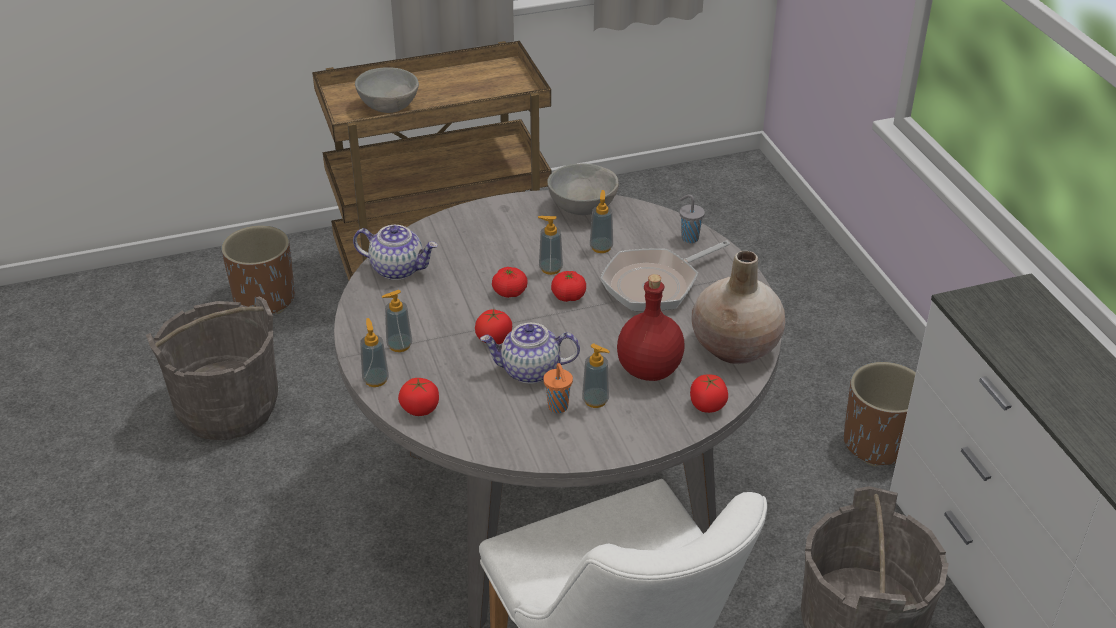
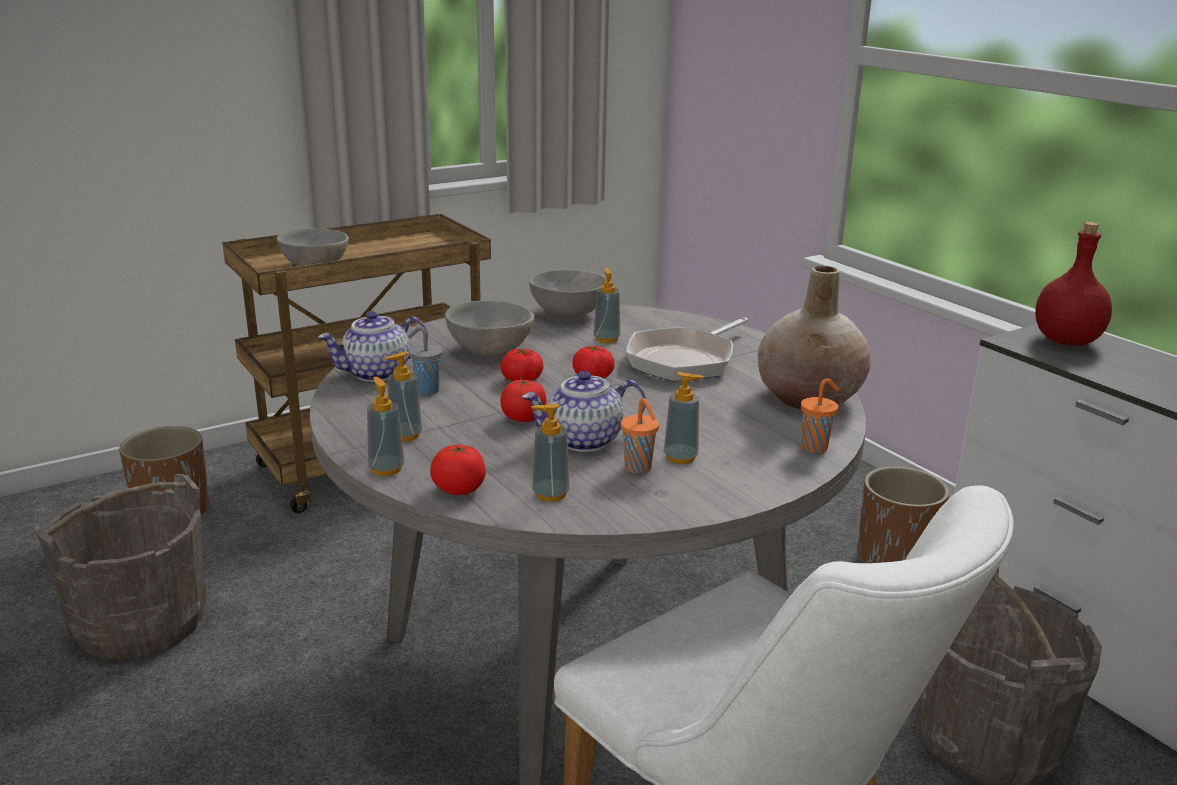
camera: 15 degrees left, 15 degrees down
(398, 269) = (376, 373): teapot -> teapot turned 150 degrees clockwise
(498, 251) = (490, 350): none -> grey bowl
(550, 268) = (559, 358): soap dispenser -> soap dispenser (550, 494)
(650, 369) = (727, 425): red bottle -> red bottle (1066, 340)
(689, 238) = (696, 325): grey cup -> grey cup (426, 390)
(707, 405) = (816, 447): tomato -> orange cup

